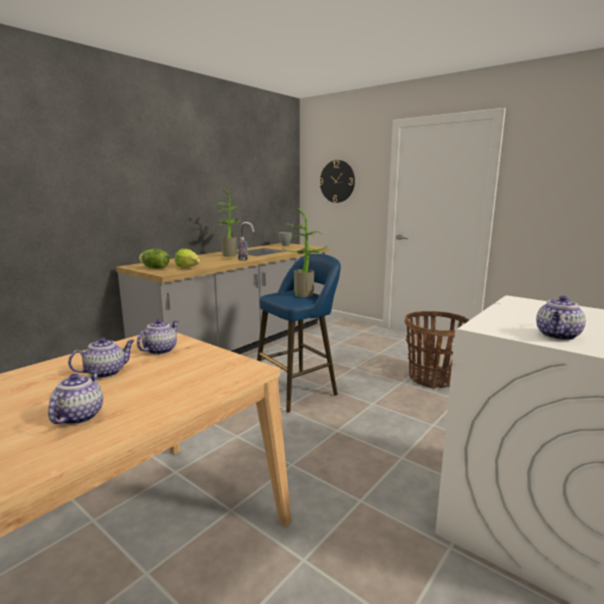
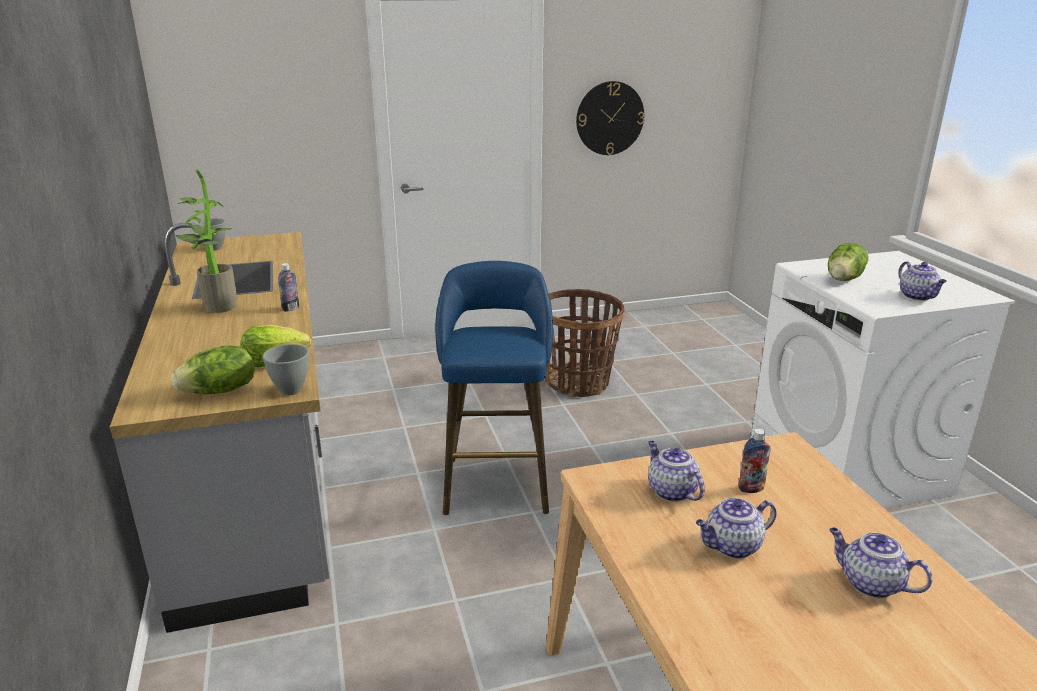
camera: 55 degrees left, 10 degrees up
(106, 372) = (732, 547): teapot -> teapot turned 105 degrees counterclockwise
(165, 273) = (291, 390): none -> grey bowl
(182, 367) = (751, 488): none -> bottle
(305, 294) = (502, 332): potted plant -> none
(337, 181) = (256, 98): wall clock -> wall clock (609, 118)
(526, 312) = (844, 279): none -> lettuce

